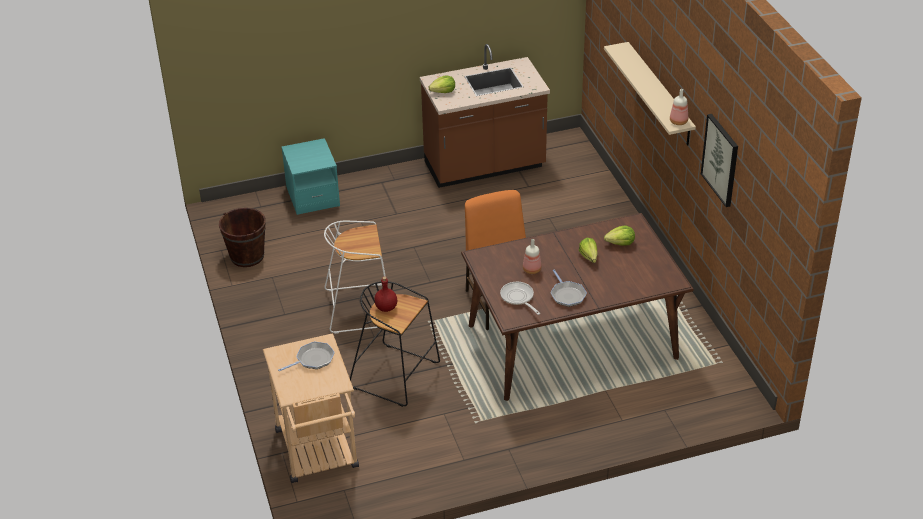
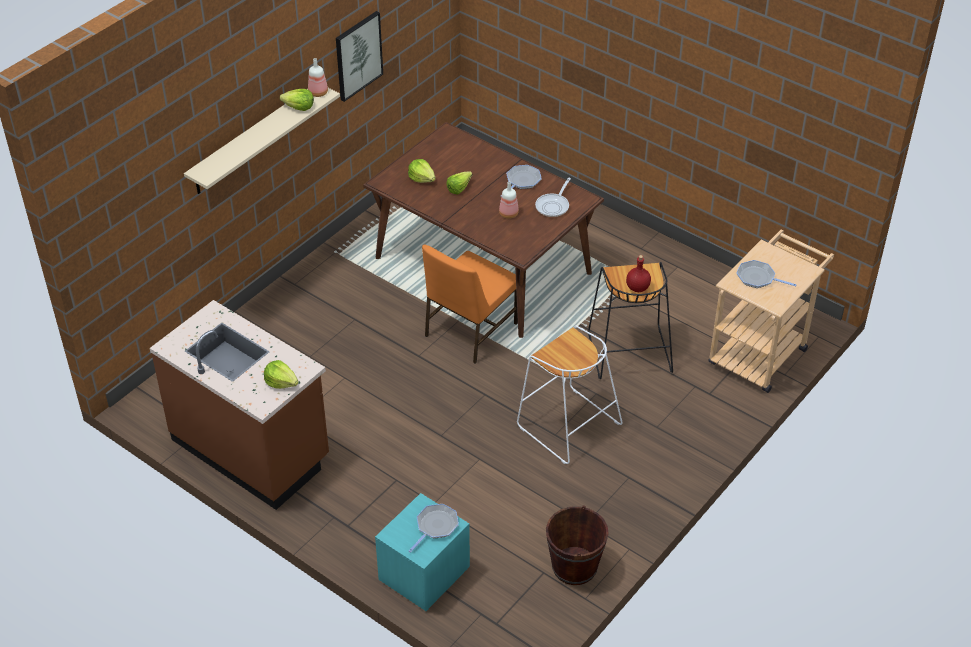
camera: 125 degrees left, 5 degrees up
(305, 161) = (435, 526): none -> frying pan
(666, 107) = (299, 107): none -> lettuce

